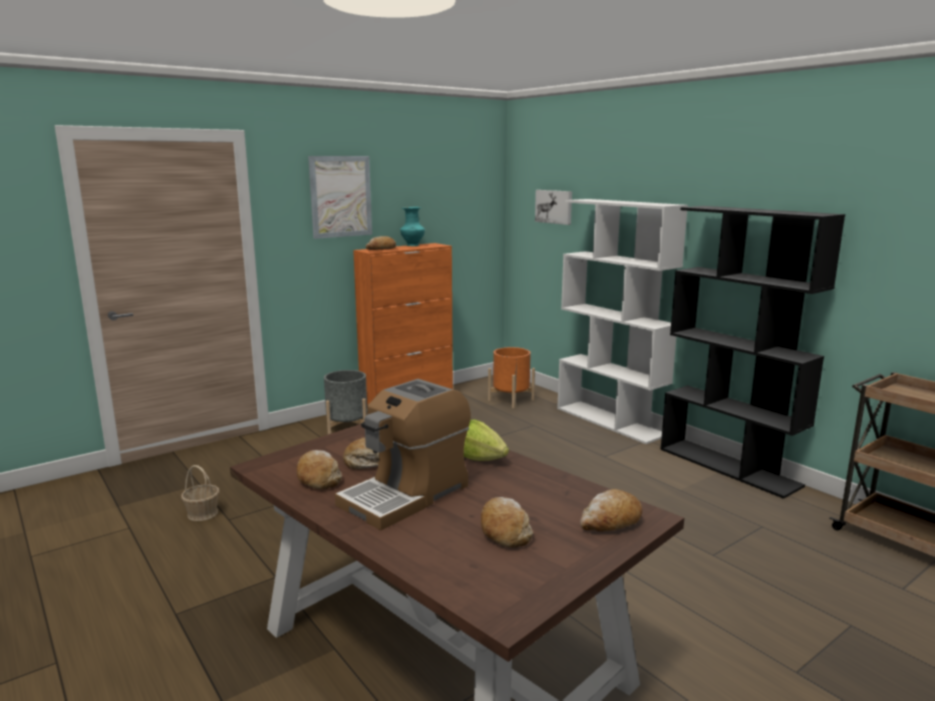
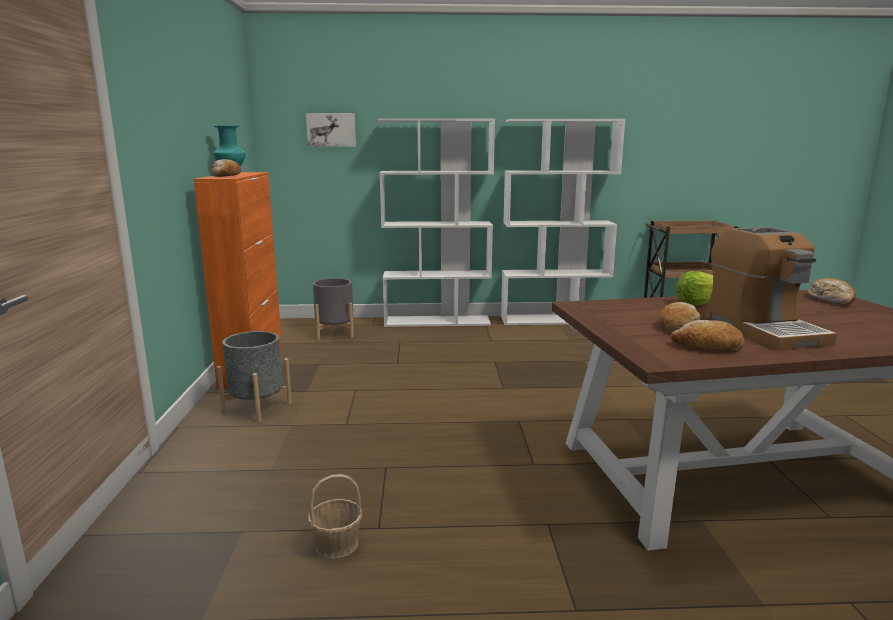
camera: 55 degrees left, 0 degrees up
(340, 196) = (171, 104): picture -> none
(504, 531) = (841, 319): bread -> none
(511, 400) = (335, 333): orange planter -> grey planter
(729, 467) = (554, 320): black bookcase -> white bookcase

